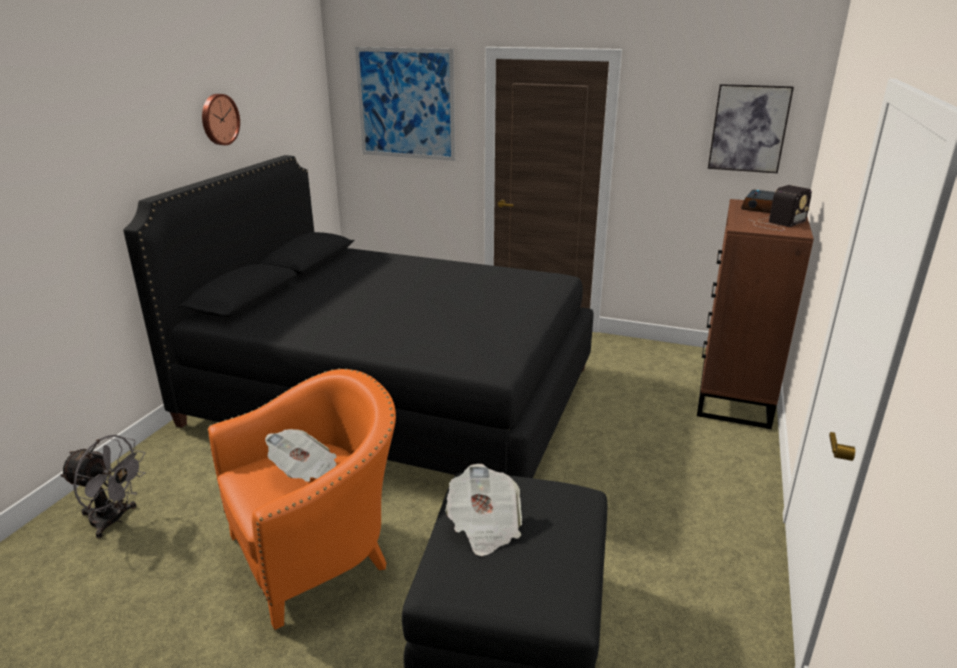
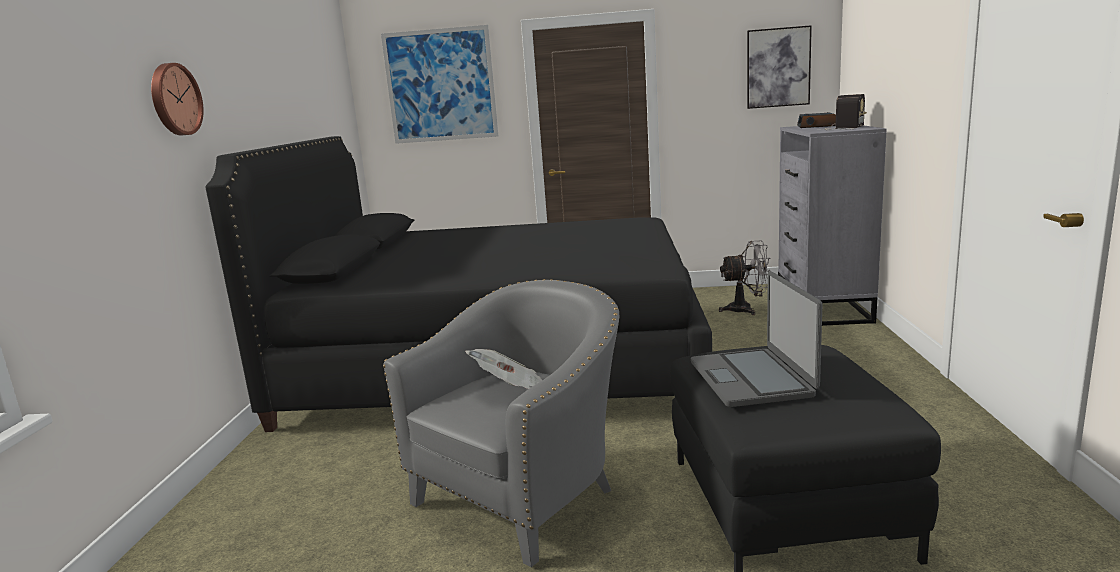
camera: 15 degrees left, 10 degrees down
(114, 520) = (248, 524): grey fan -> grey fan (746, 309)
(219, 119) = (273, 87): wall clock -> wall clock (174, 99)
(318, 552) = (525, 494): orange armchair -> grey armchair
(484, 526) = (752, 379): newspaper -> laptop
(734, 394) = (823, 308): brown dresser -> grey dresser

